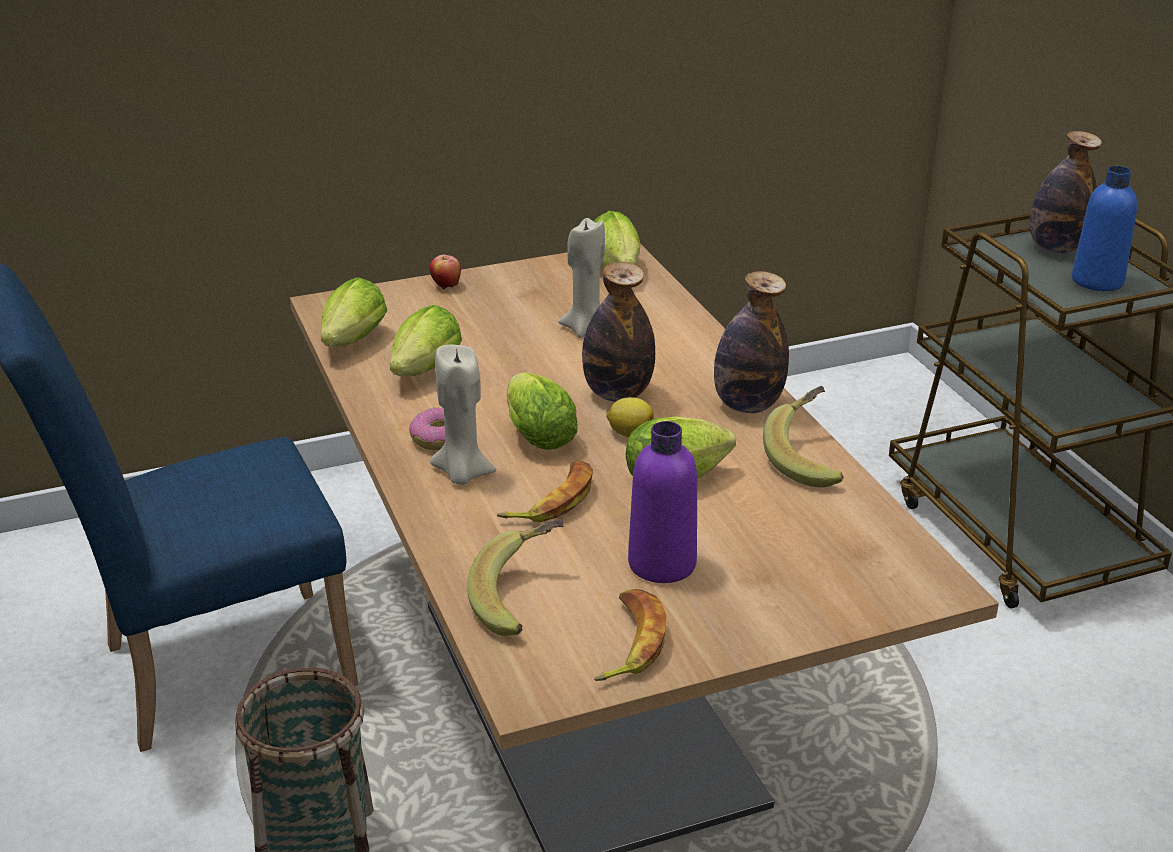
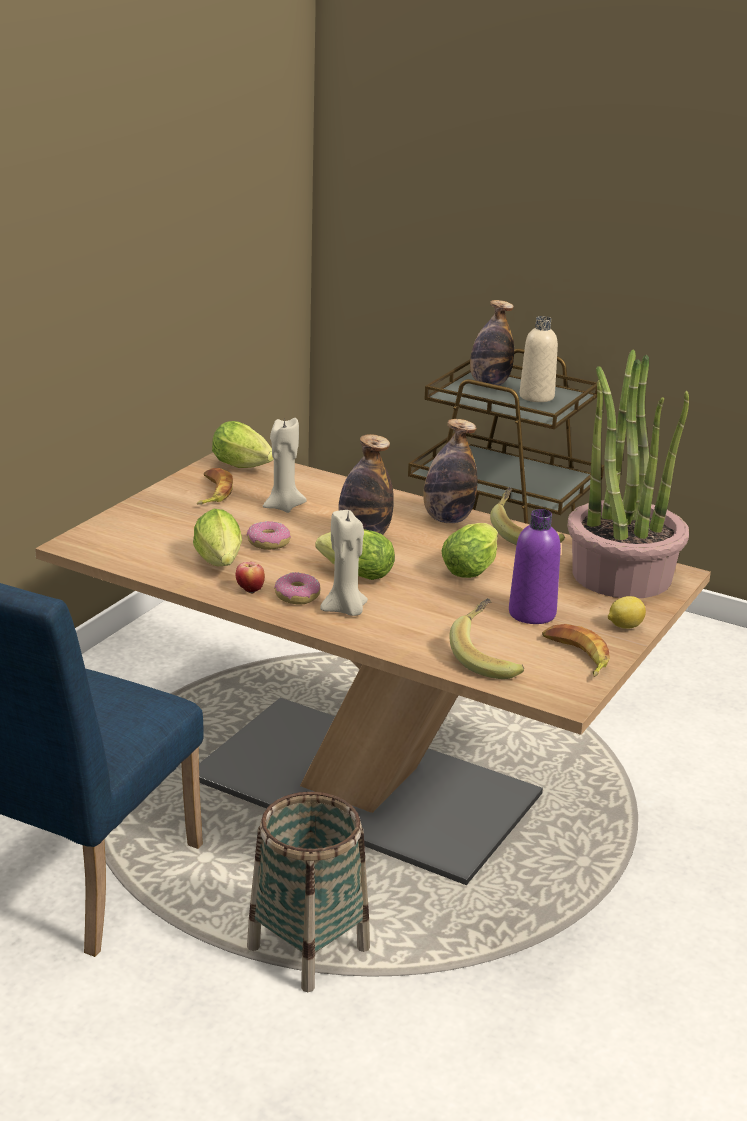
camera: 40 degrees left, 5 degrees down
(351, 344) = (138, 562): lettuce -> none
(446, 286) = (142, 508): apple -> apple (250, 591)
(506, 366) = (268, 543): none -> donut
(552, 500) = (422, 605): banana -> banana (212, 492)
(629, 433) = (406, 555): lemon -> lemon (624, 626)
(859, 558) = (621, 574): none -> potted plant
(1097, 281) = (536, 397): blue bottle -> beige bottle

